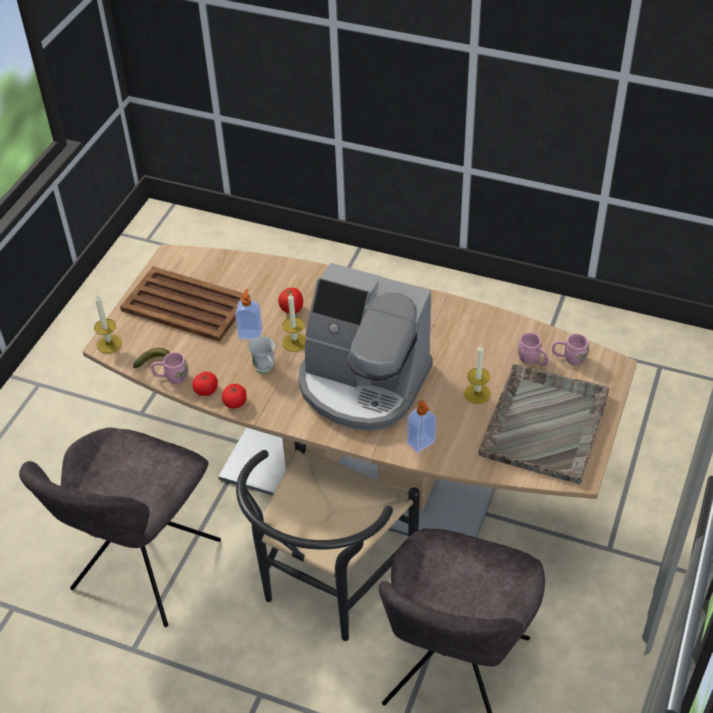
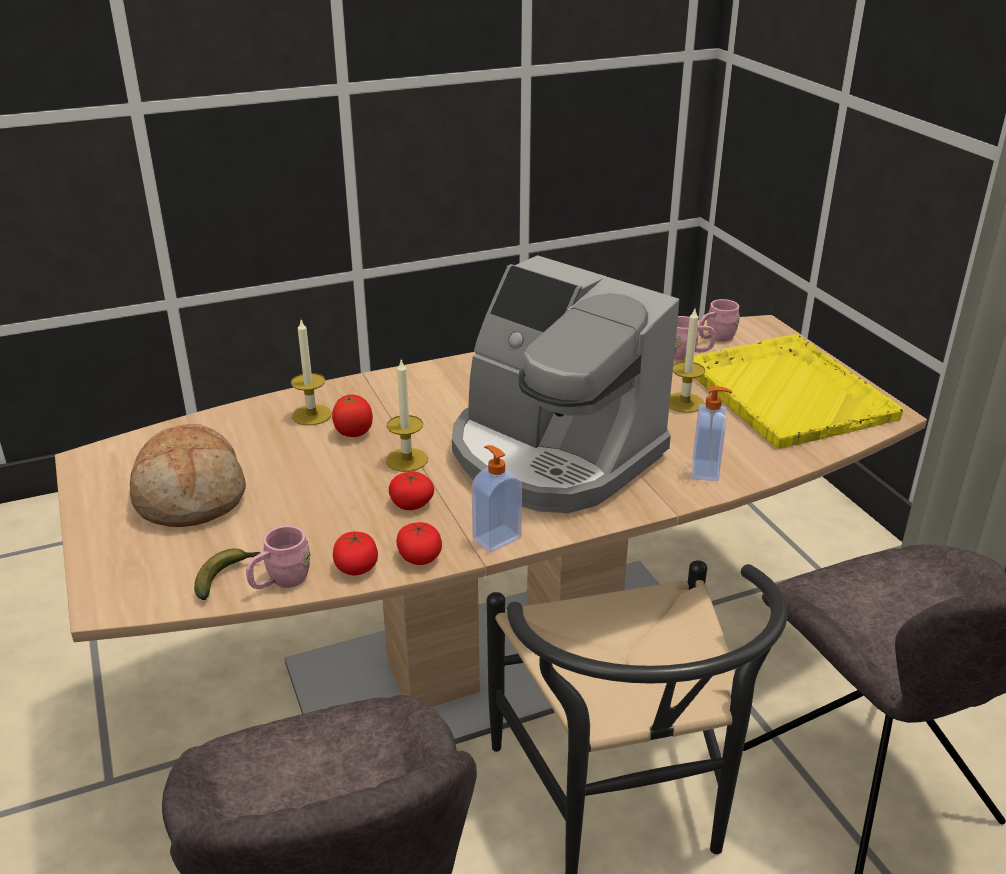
camera: 45 degrees left, 15 degrees down
(109, 344) = (113, 597): candle -> candle (311, 415)
(186, 305) = (190, 496): brown tray -> bread
(250, 334) = (333, 480): soap dispenser -> soap dispenser (496, 538)
(266, 370) = (411, 503): white mug -> tomato
(362, 383) = (552, 455): coffee machine -> coffee machine turned 60 degrees clockwise
(545, 423) = (786, 392): grey tray -> yellow tray

